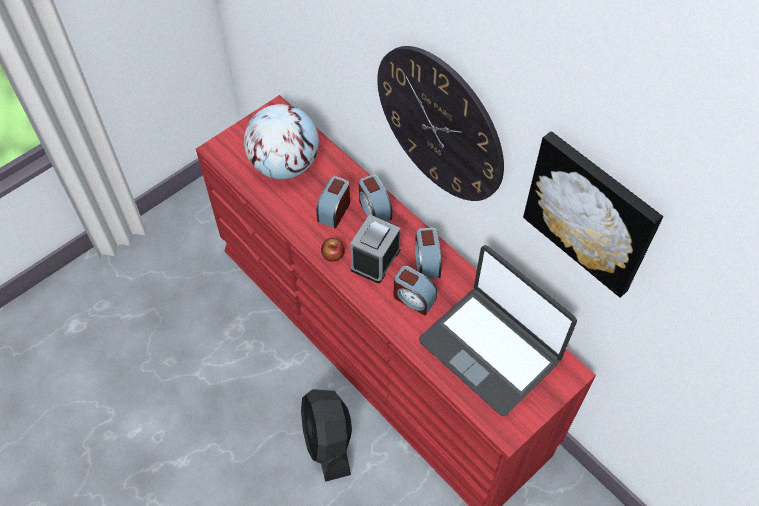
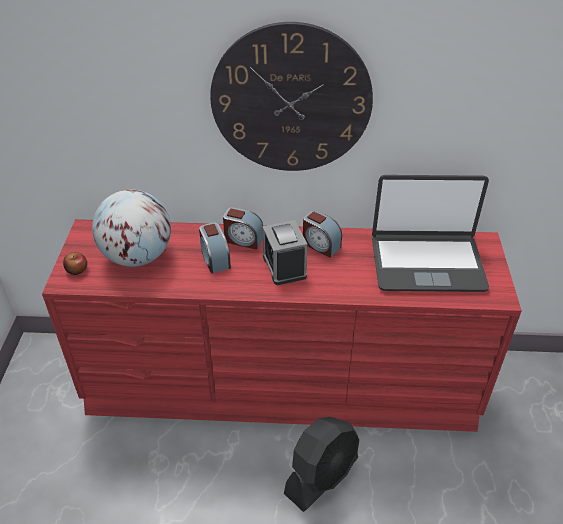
camera: 45 degrees left, 15 degrees down
(328, 441) = (322, 476): black fan -> black fan turned 75 degrees counterclockwise
(333, 254) = (250, 284): apple -> apple (77, 270)
(413, 298) = (341, 270): alarm clock -> none
(591, 212) = (473, 67): picture -> none

